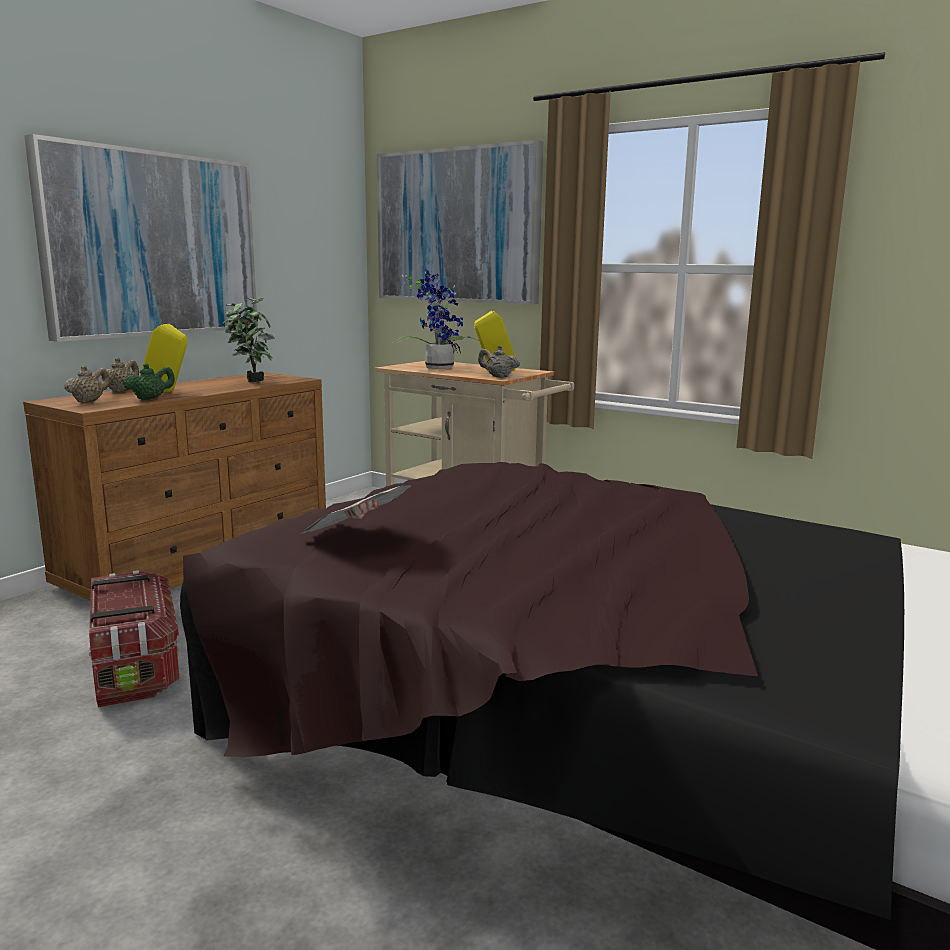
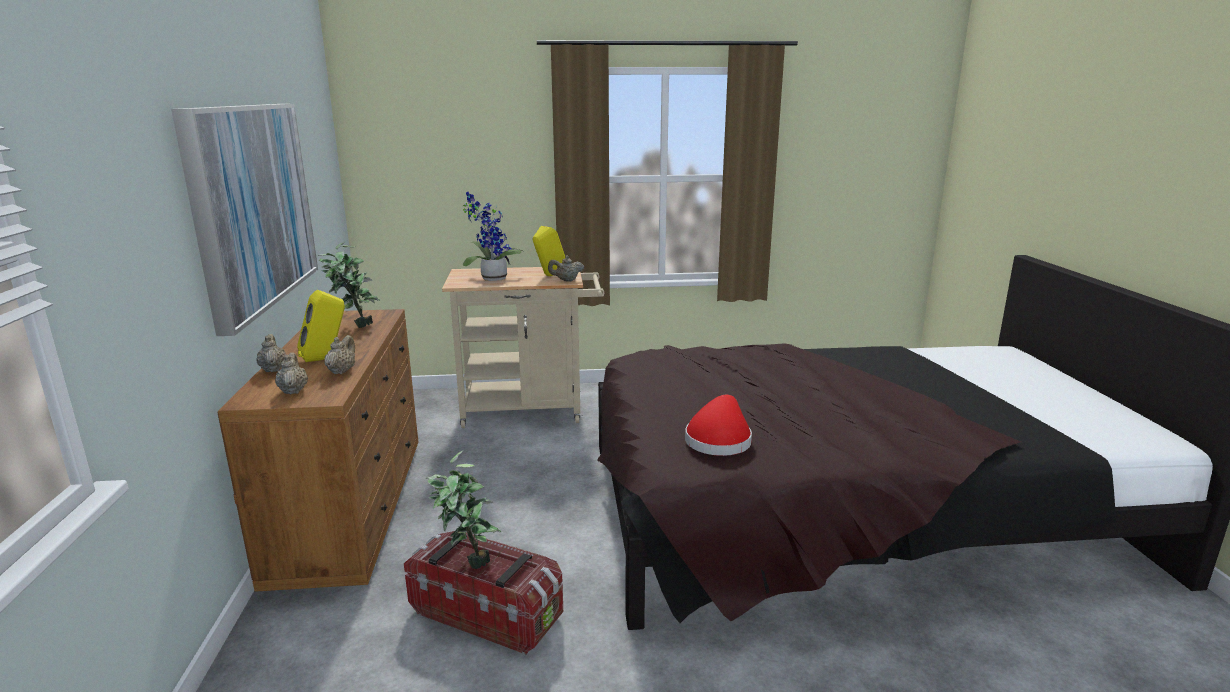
camera: 40 degrees left, 5 degrees up
(116, 597) = (467, 562): none -> potted plant
(150, 399) = (342, 371): green teapot -> beige teapot
(356, 538) = (718, 439): newspaper -> red hat
(458, 226) = (453, 146): picture -> none

